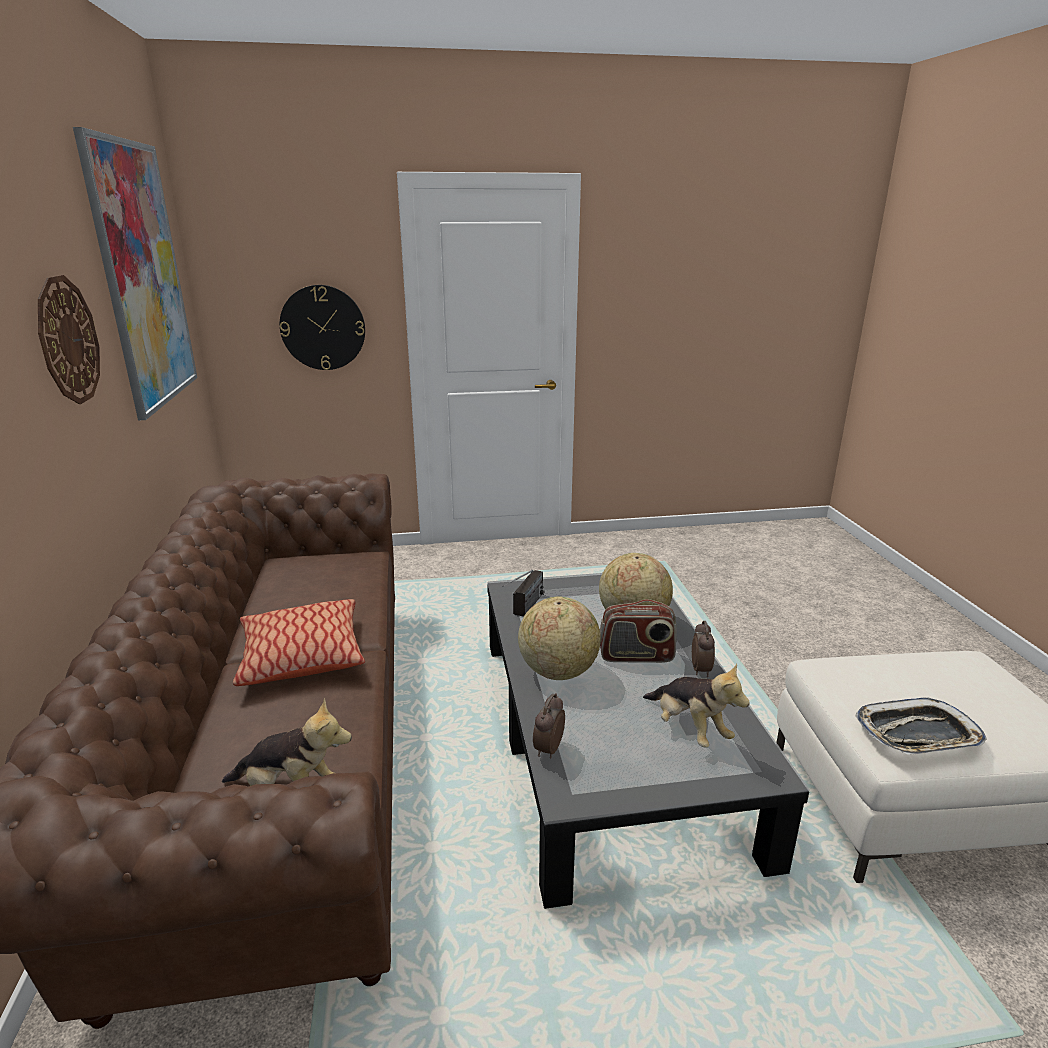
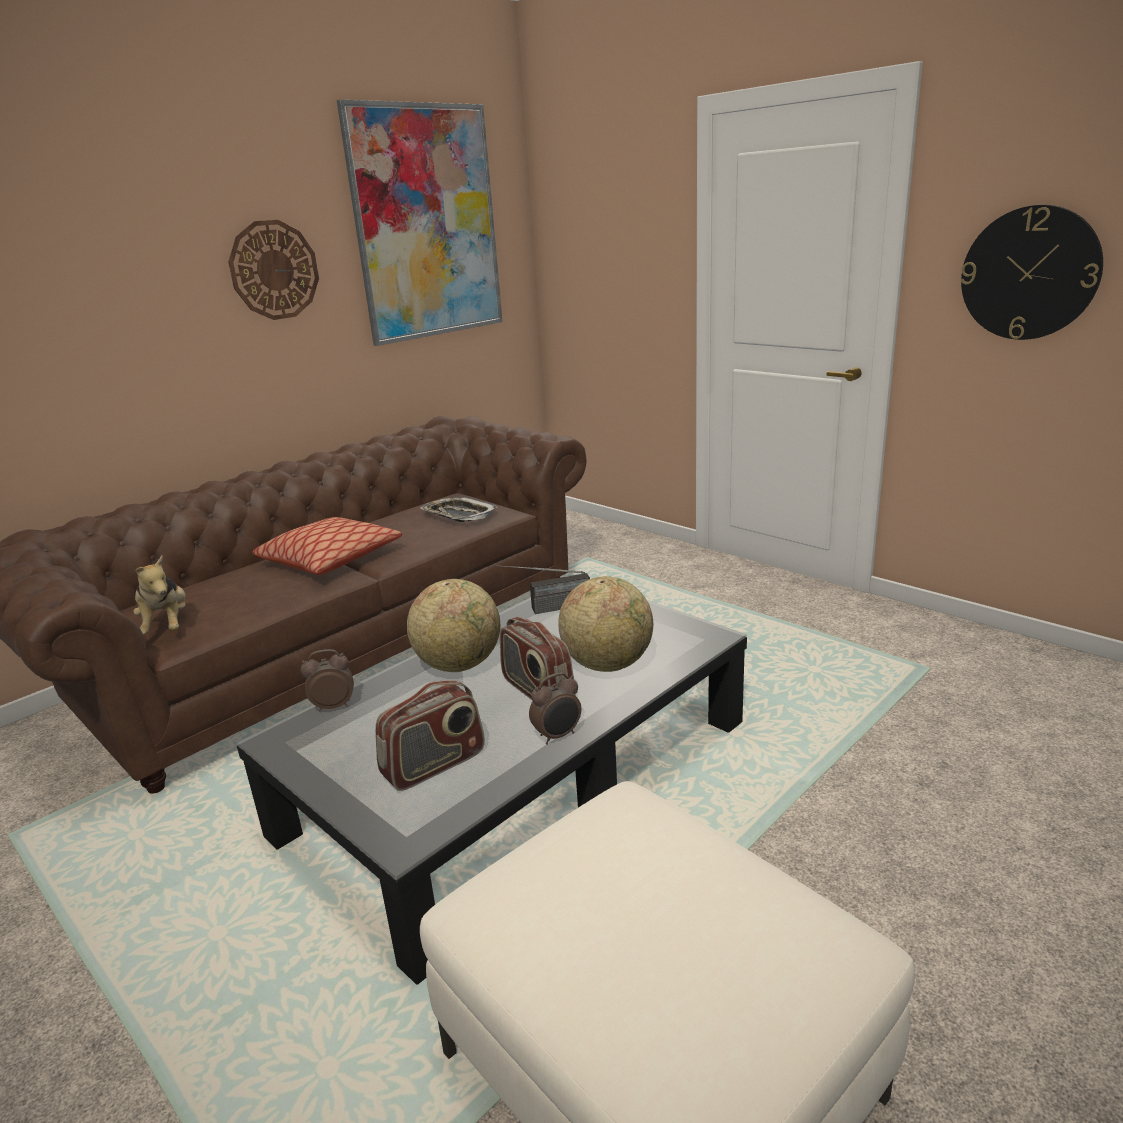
camera: 55 degrees right, 0 degrees up
(323, 328) = (624, 281): wall clock -> wall clock (1029, 273)
(689, 729) = (434, 765): plush toy -> radio
(917, 734) = (530, 916): tray -> tray (458, 515)

